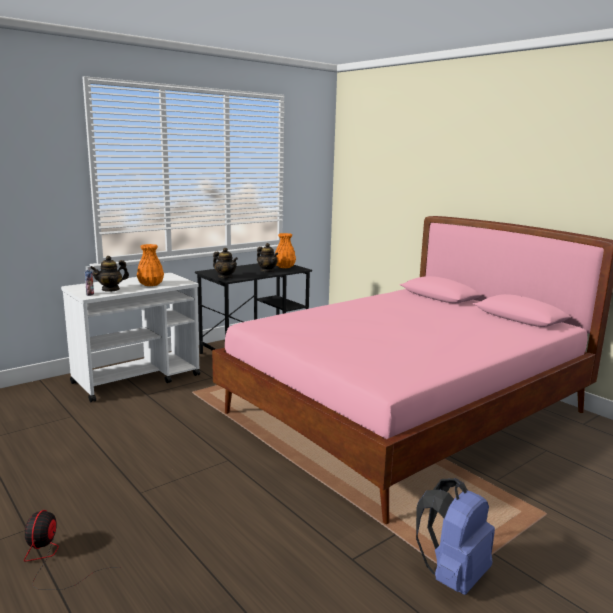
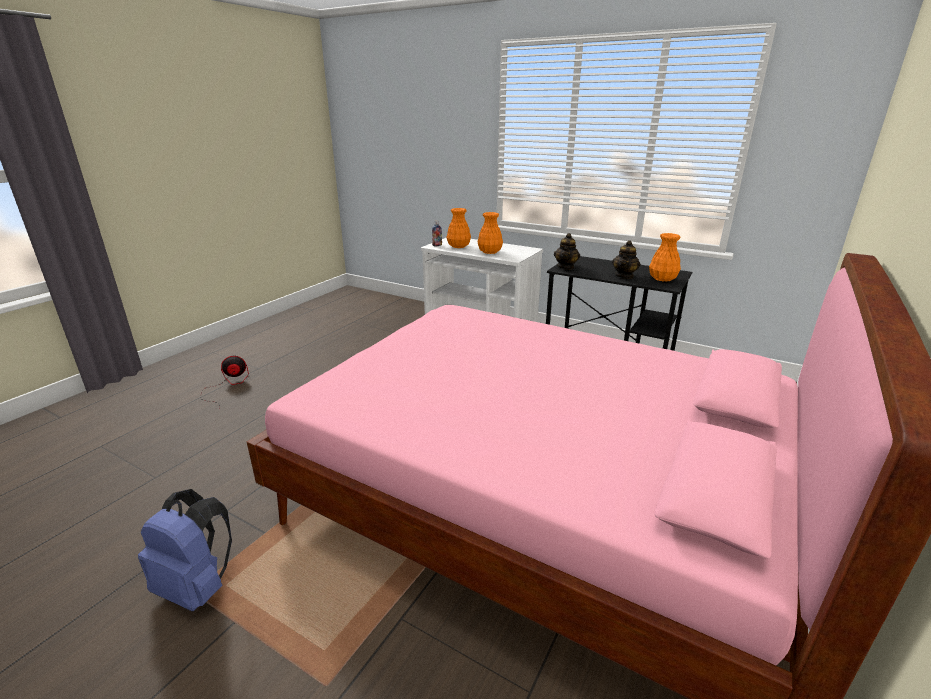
camera: 70 degrees right, 10 degrees up
(110, 289) = (458, 246): teapot -> orange vase

